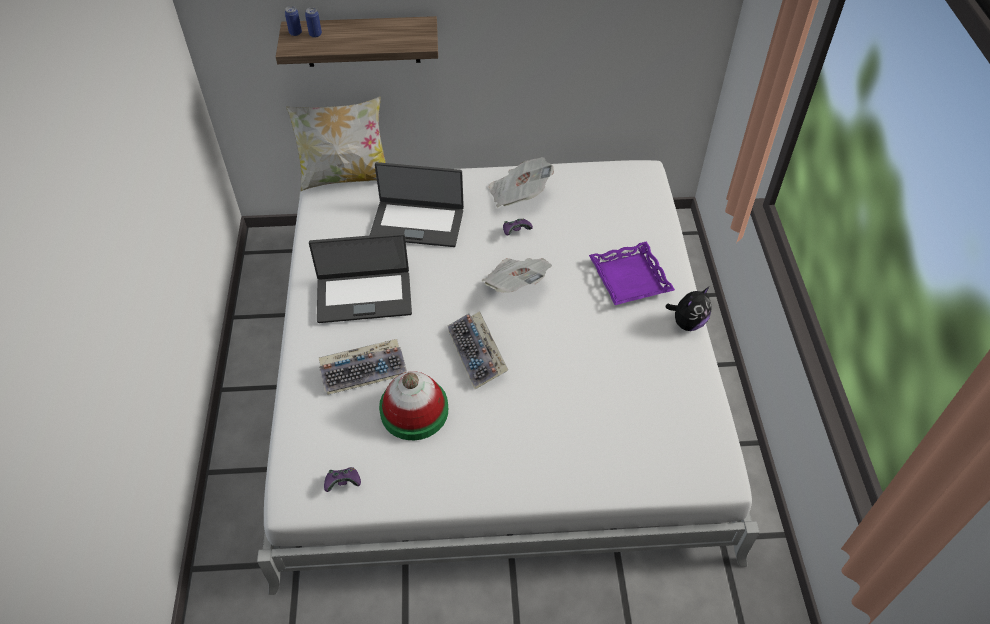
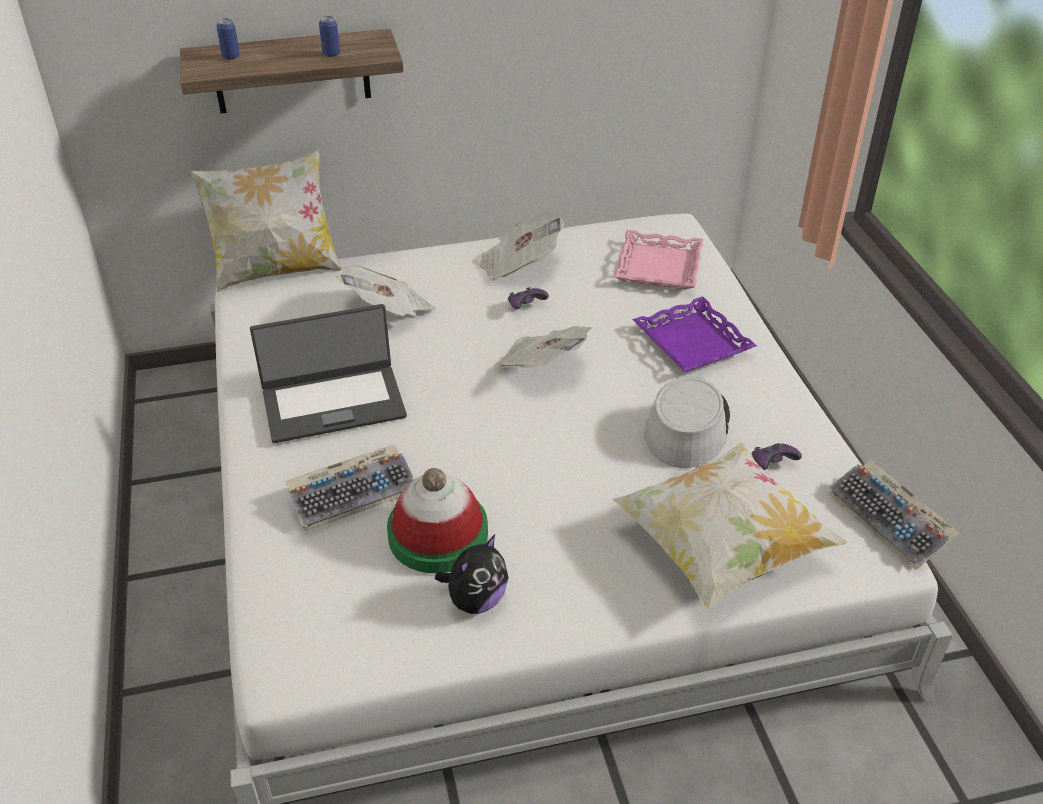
camera: 10 degrees left, 10 degrees down
(295, 33) = (203, 57): can -> can (331, 54)
(343, 483) = (353, 643): purple game controller -> purple game controller (772, 464)
(417, 223) = (389, 311): laptop -> newspaper
(478, 354) = (512, 454): keyboard -> keyboard (891, 521)
(604, 450) = (721, 548): none -> pillow
(607, 349) = (687, 426): none -> grey hat
(621, 209) = (658, 267): none -> pink tray
(687, 323) = (783, 384): plush toy -> plush toy (476, 600)

